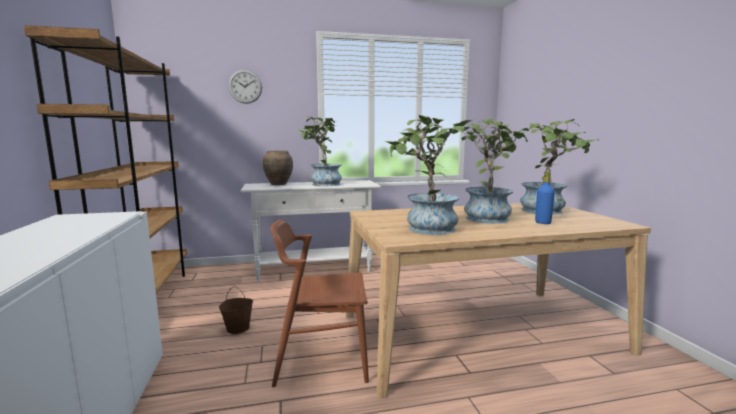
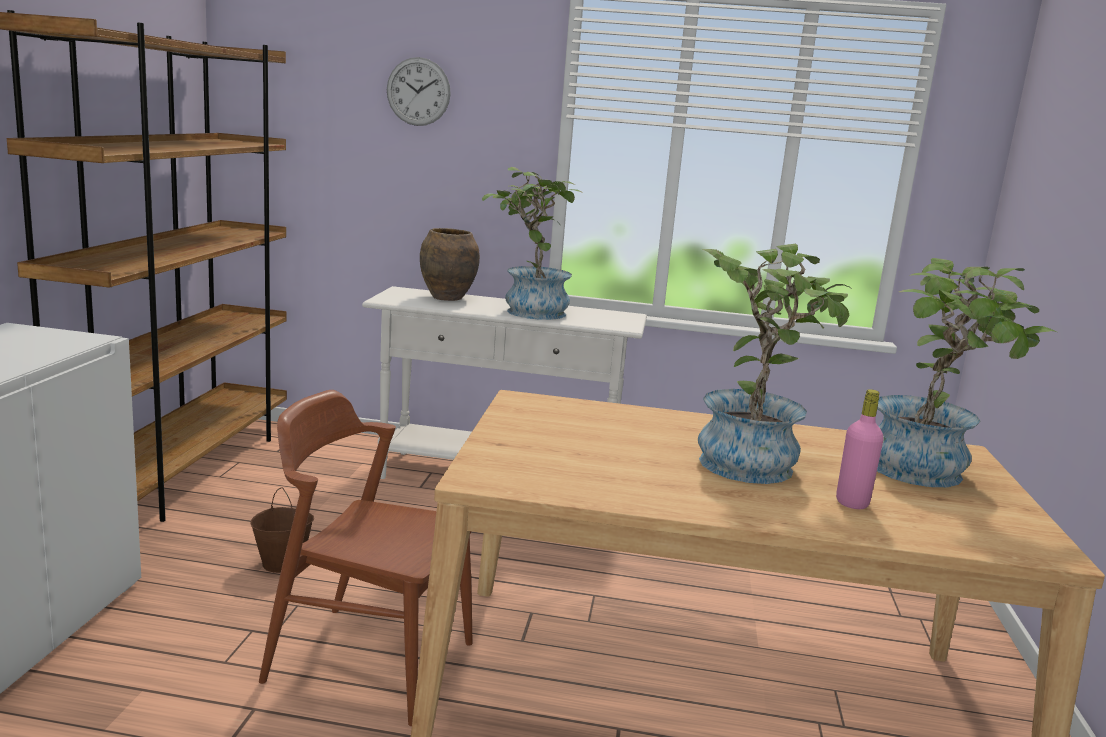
camera: 20 degrees right, 5 degrees up
(426, 229) = (571, 466): potted plant -> none
(543, 222) = (852, 503): blue bottle -> pink bottle

